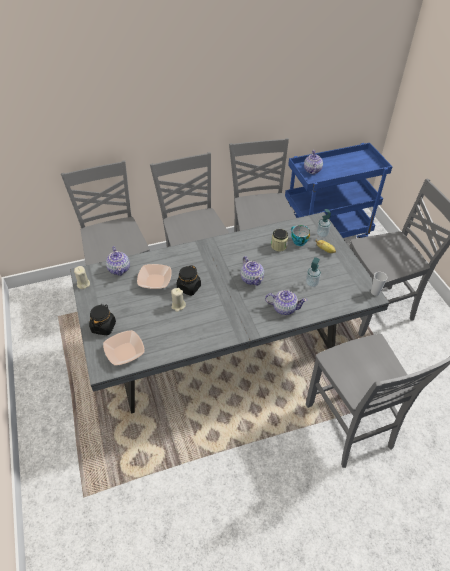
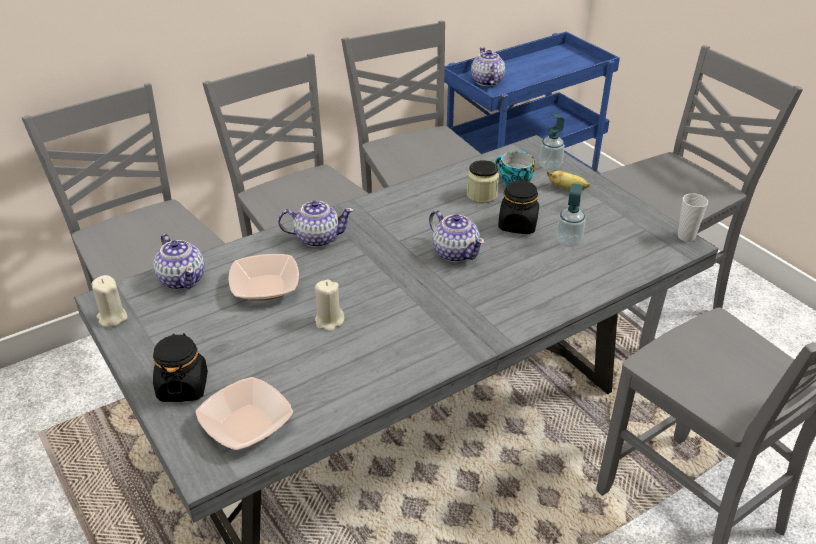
camera: 15 degrees left, 10 degrees down
(189, 288) = (339, 287): black jar -> black jar (517, 225)
(284, 308) = (537, 289): teapot -> teapot (317, 238)

